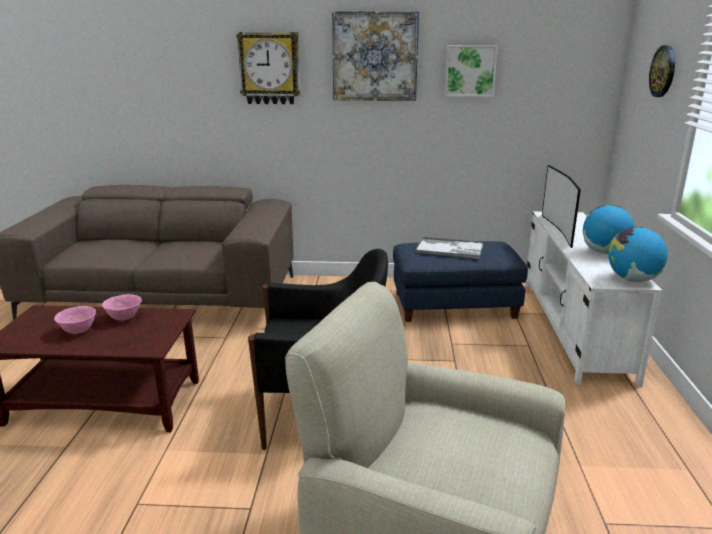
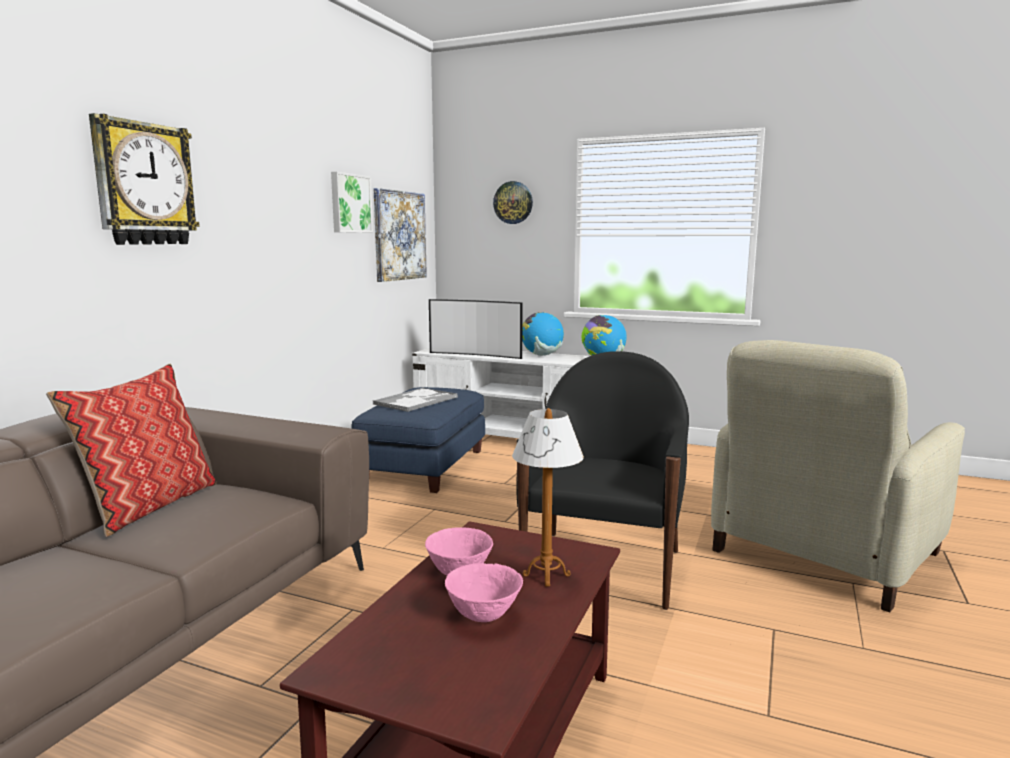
camera: 70 degrees left, 10 degrees down
(122, 340) = (546, 575): none -> table lamp
(198, 241) = (148, 506): none -> pillow
(375, 56) = (270, 178): picture -> picture (399, 235)

